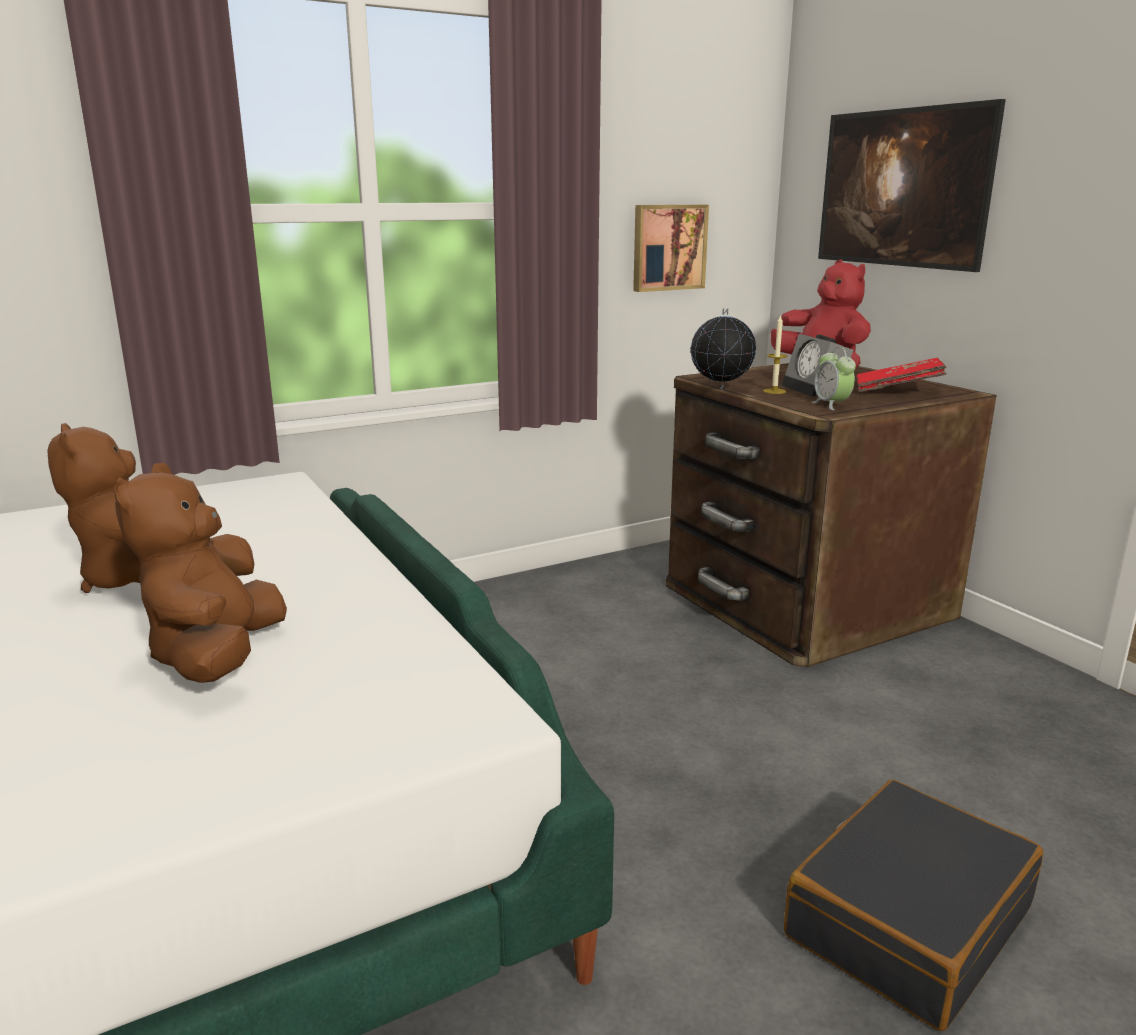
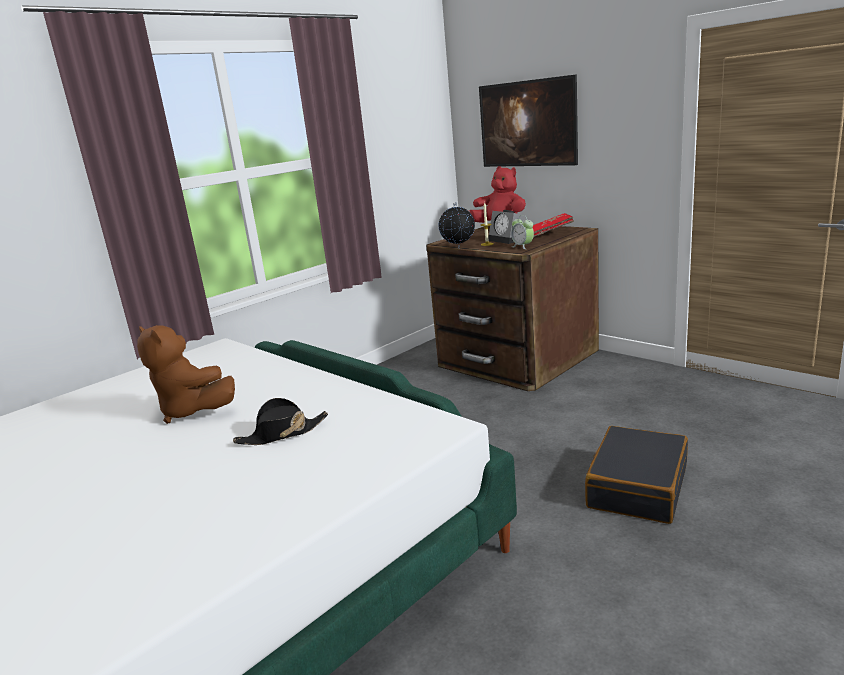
camera: 15 degrees left, 0 degrees up
(217, 657) = (282, 434): brown plush toy -> black hat
(668, 247) = (401, 171): picture -> none

